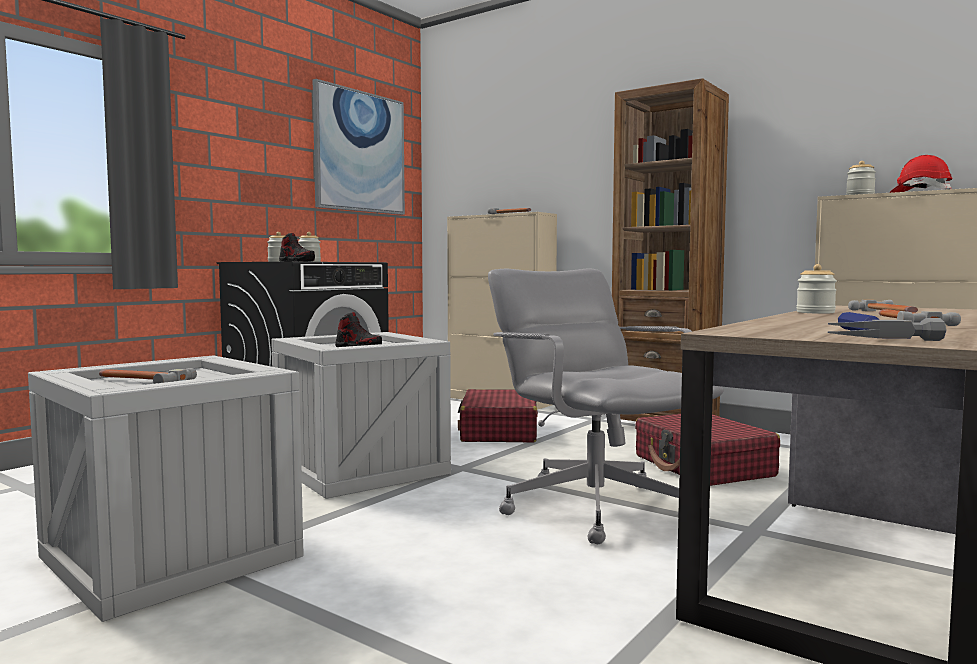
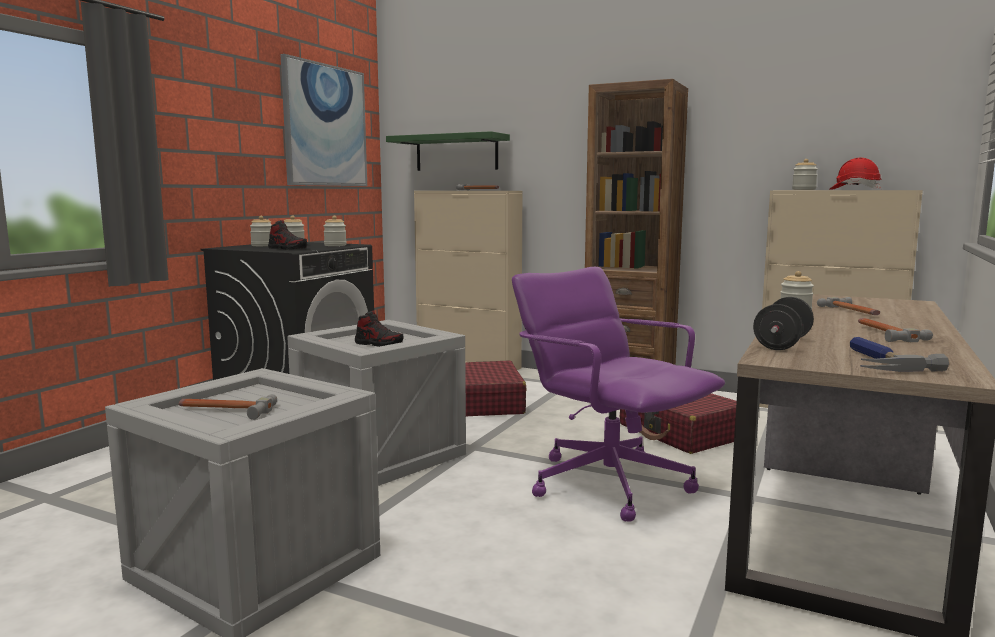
camera: 10 degrees left, 5 degrees up
(349, 261) = (335, 245): none -> jar
(493, 179) = (456, 153): none -> green shelf
(594, 507) = (609, 483): grey office chair -> purple office chair
(760, 325) = (782, 344): none -> black dumbbell

